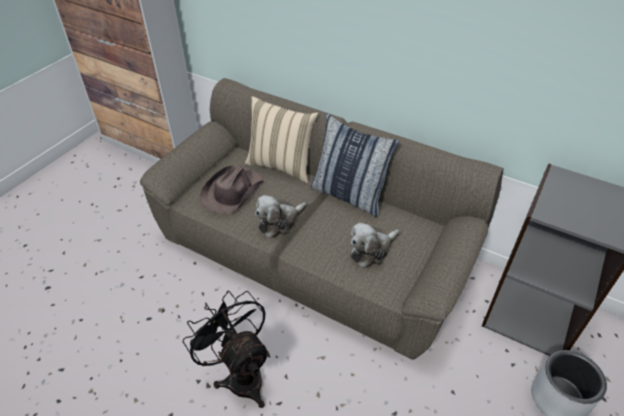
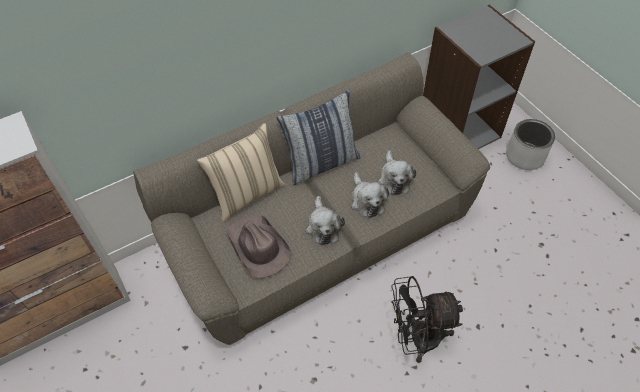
camera: 60 degrees left, 10 degrees up
(329, 240) = (366, 201): none -> plush toy

